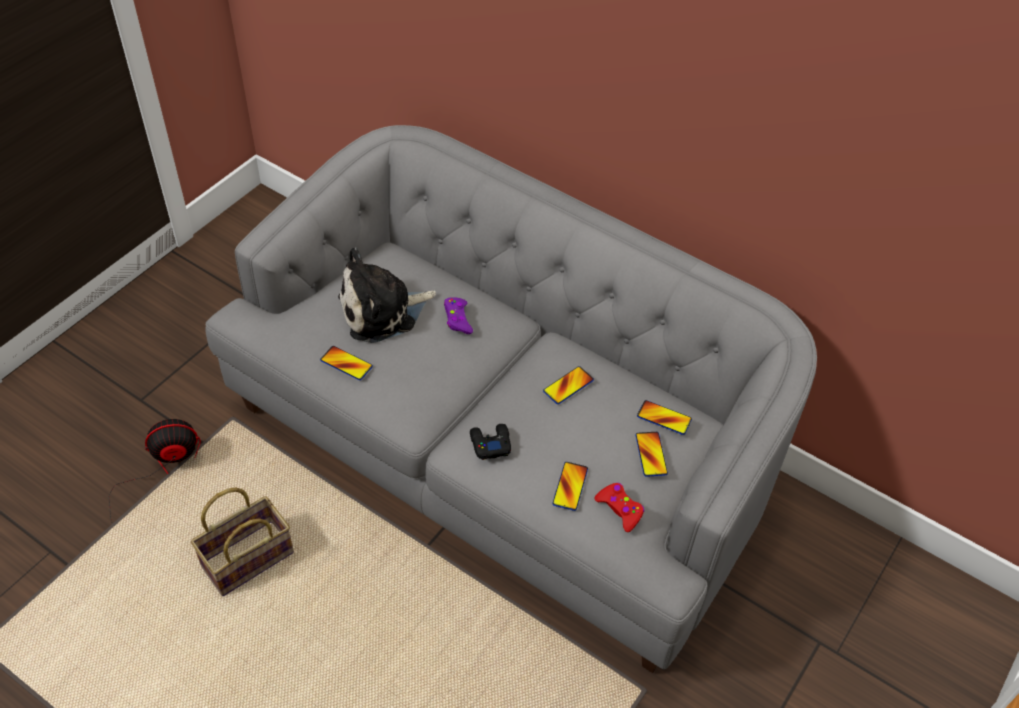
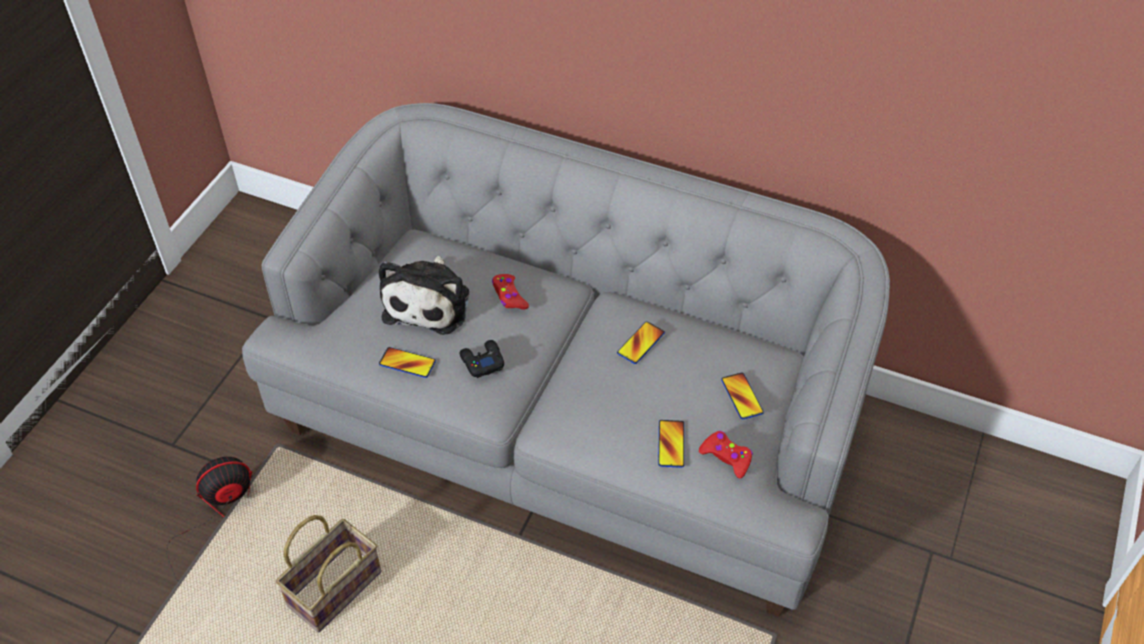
camera: 10 degrees left, 0 degrees up
(382, 311) = (429, 302): plush toy -> plush toy turned 45 degrees counterclockwise
(457, 319) = (509, 296): purple game controller -> red game controller
(490, 443) = (578, 417): black game controller -> black game controller (482, 361)
(664, 418) = (744, 357): phone -> none

